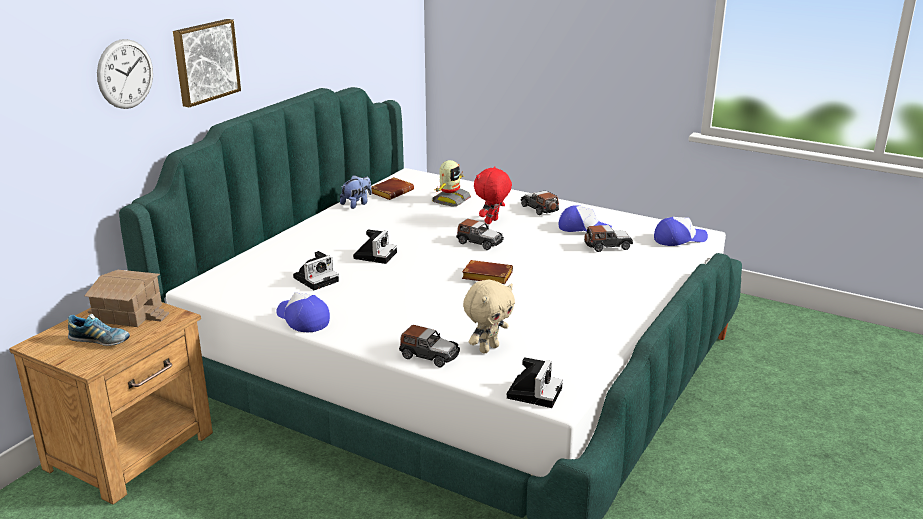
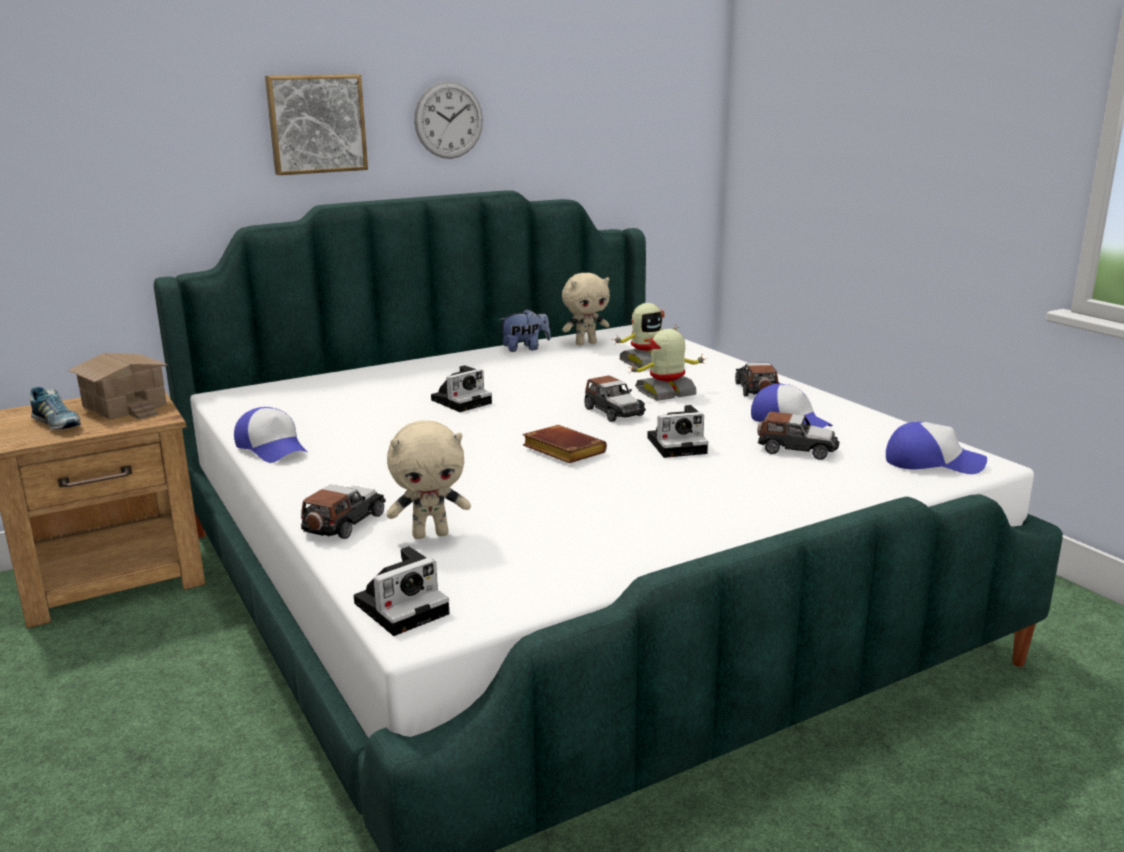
camera: 30 degrees right, 5 degrees down
(125, 74) = (185, 117): wall clock -> wall clock (448, 120)
(302, 319) = (273, 448): cap -> cap turned 150 degrees clockwise
(317, 279) = (357, 412): camera -> camera (679, 445)
(392, 192) = (586, 343): brown book -> beige plush toy
(429, 355) = (344, 523): toy car -> toy car turned 120 degrees counterclockwise
(492, 222) = (666, 393): red plush toy -> toy robot

